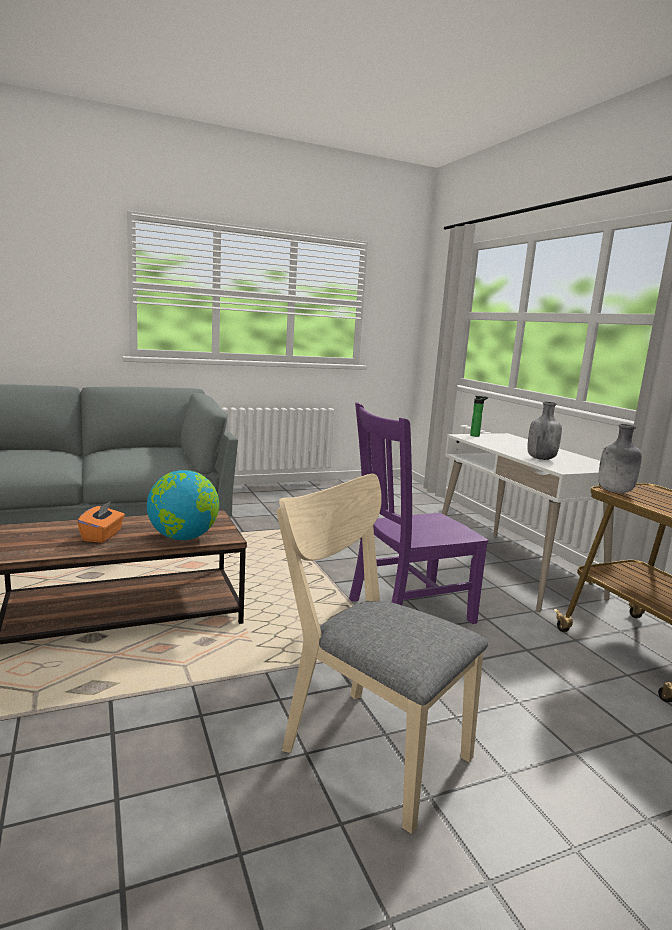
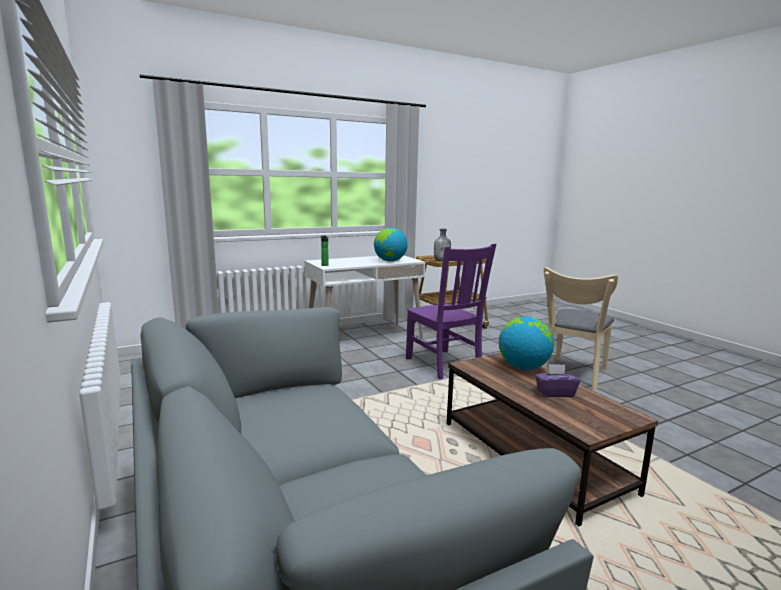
camera: 95 degrees left, 0 degrees up
(102, 536) = (555, 393): orange tissue box -> purple tissue box
(540, 458) = (390, 261): grey bottle -> globe

